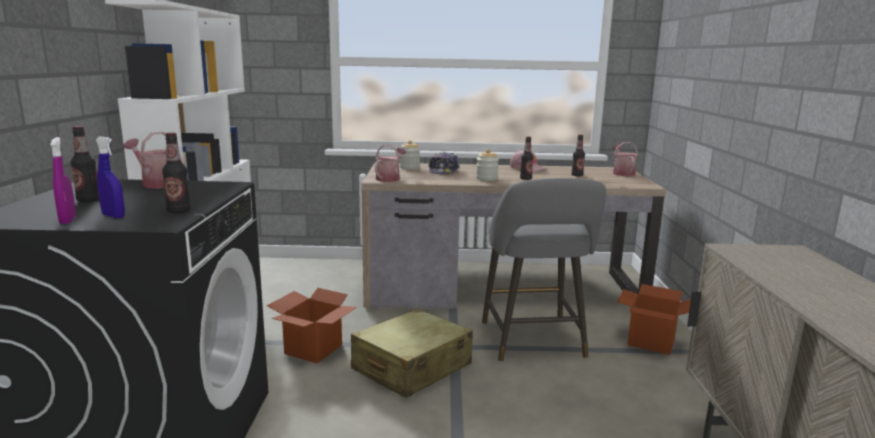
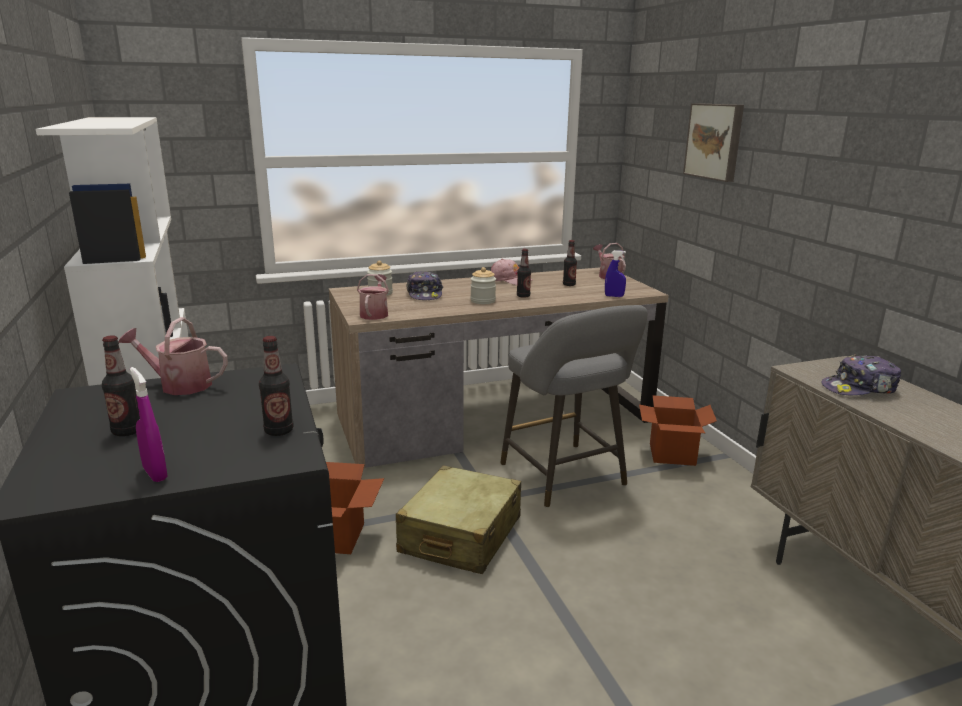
camera: 20 degrees left, 5 degrees up
(113, 216) = (207, 455): blue spray bottle -> blue spray bottle (614, 296)
(717, 42) = (715, 141): none -> picture
(785, 269) = (860, 388): none -> cap

